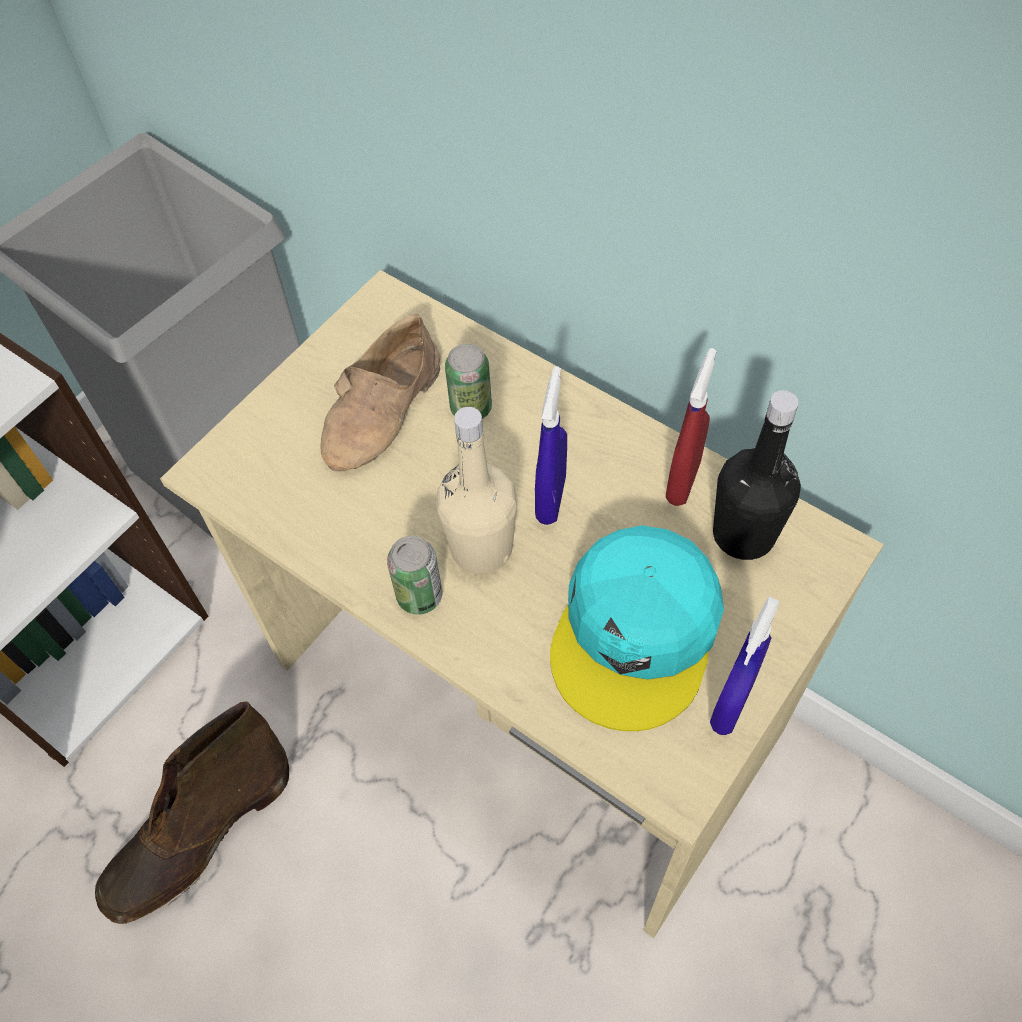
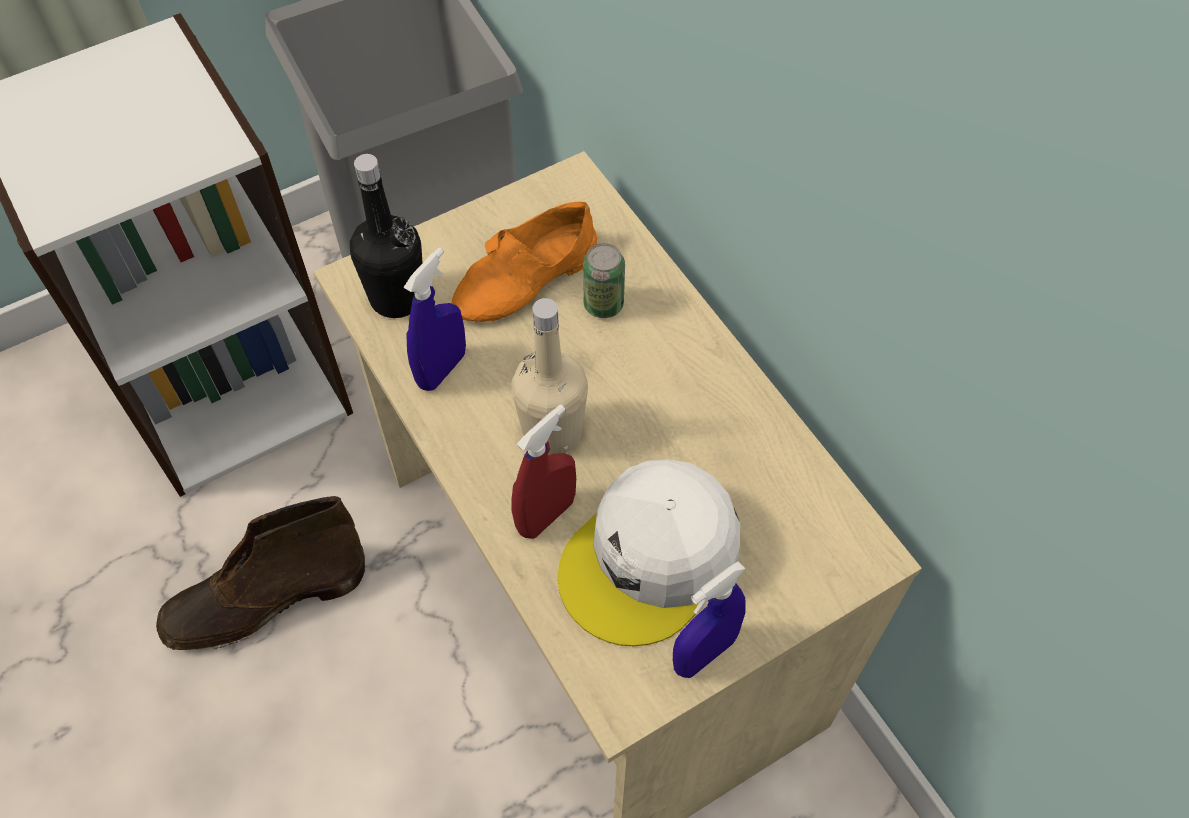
camera: 20 degrees right, 0 degrees up
(385, 410) = (527, 280): beige shoe -> orange shoe
(419, 596) = (479, 453): can -> none
(551, 498) = (634, 411): blue spray bottle -> blue spray bottle (442, 369)
(637, 633) = (651, 559): turquoise cap -> white cap
(683, 481) = (762, 439): red spray bottle -> red spray bottle (546, 515)
(743, 534) = (793, 509): black bottle -> black bottle (397, 297)

